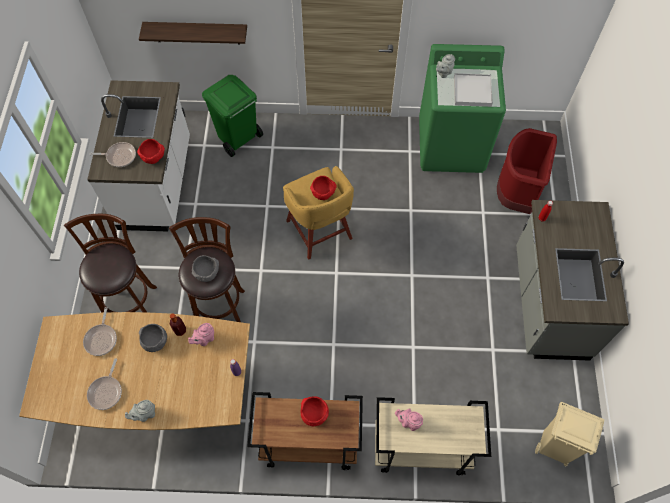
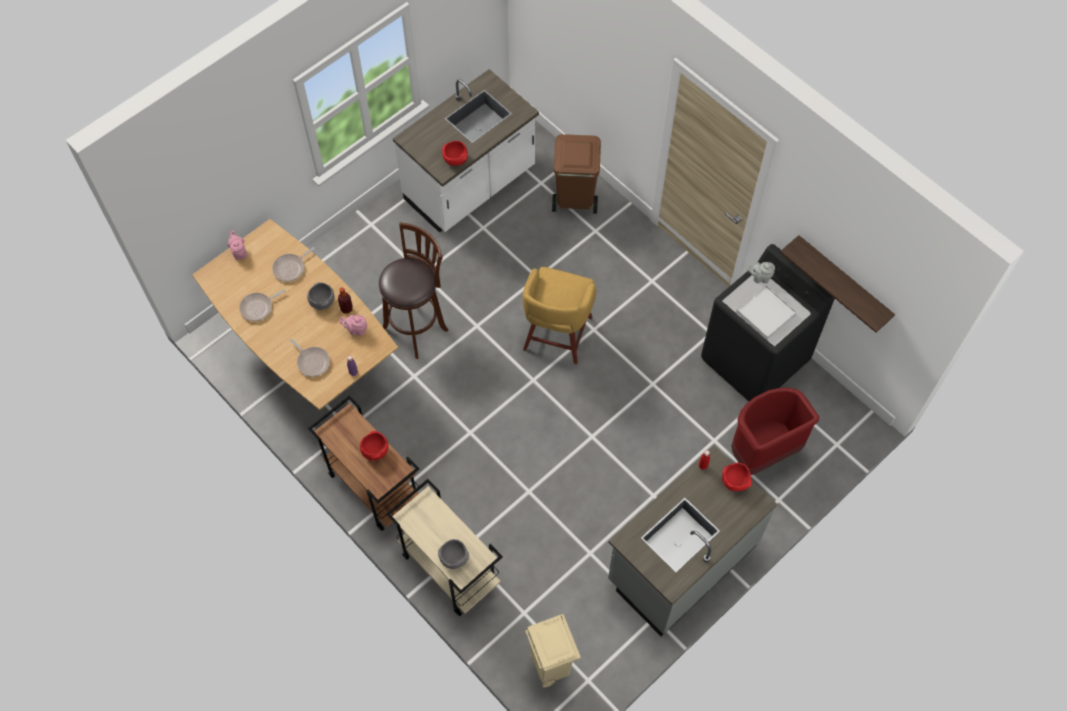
camera: 45 degrees right, 0 degrees up
(119, 156) = (432, 138): frying pan -> frying pan (312, 361)
(132, 303) = (357, 267): brown stool -> none
(145, 414) = (267, 345): grey teapot -> none
(196, 32) = (585, 80): shelf -> shelf (842, 282)
(207, 273) = (404, 283): grey bowl -> grey bowl (455, 558)
(238, 139) = (574, 200): green trash can -> brown trash can
(323, 193) = (563, 298): red bowl -> red bowl (735, 482)
(408, 422) = (433, 518): pink teapot -> pink teapot (239, 252)
(451, 146) = (755, 360): green washing machine -> black washing machine

